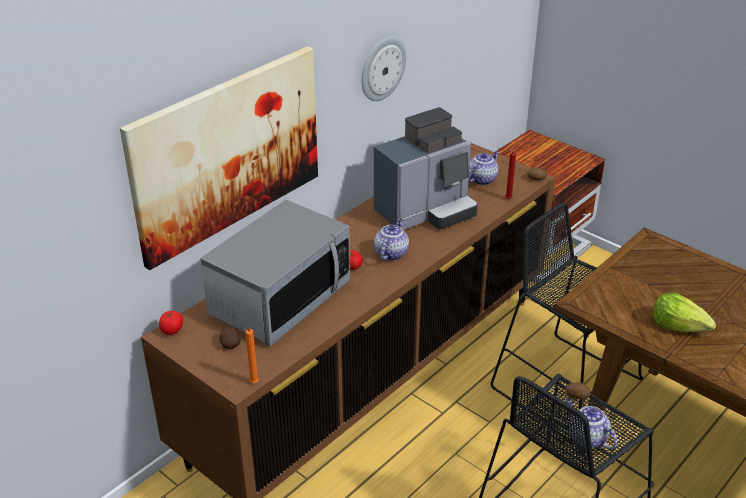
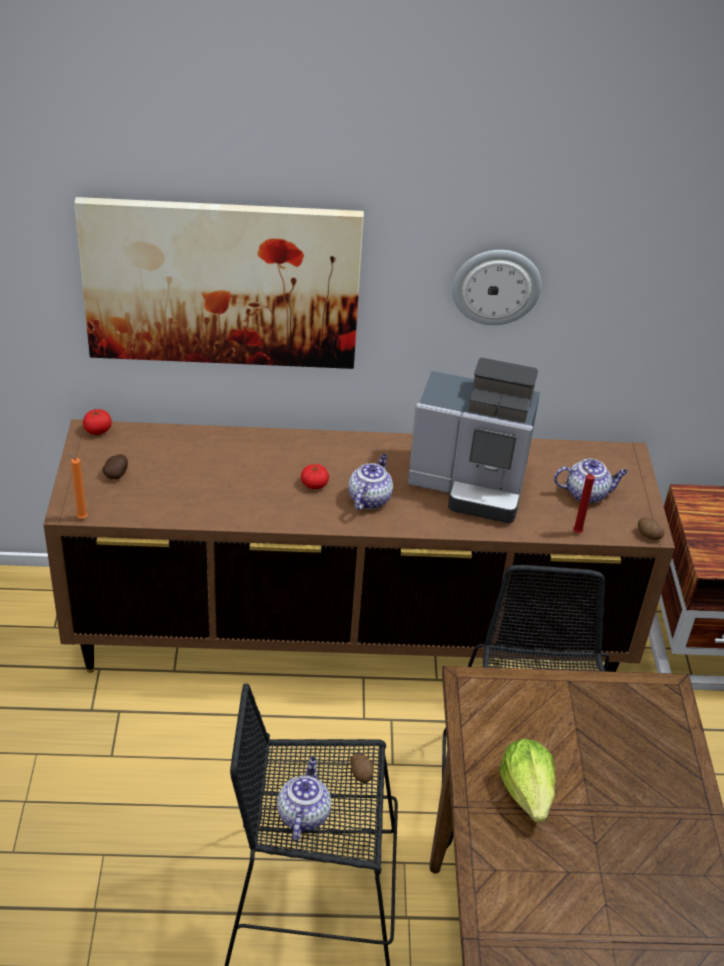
camera: 45 degrees right, 5 degrees up
(280, 299) = (211, 468): microwave -> none
(391, 253) = (369, 498): teapot -> teapot turned 45 degrees counterclockwise

